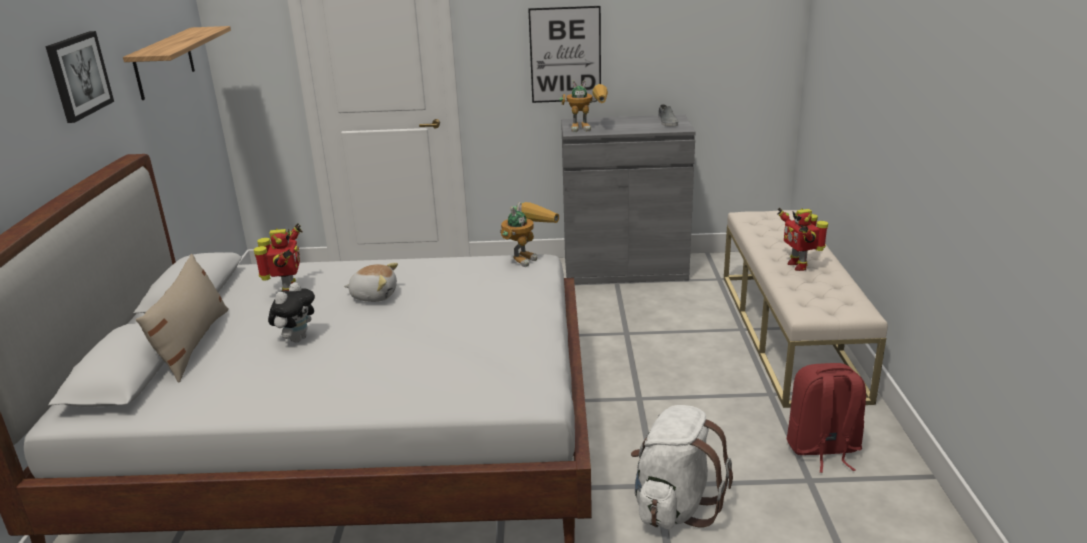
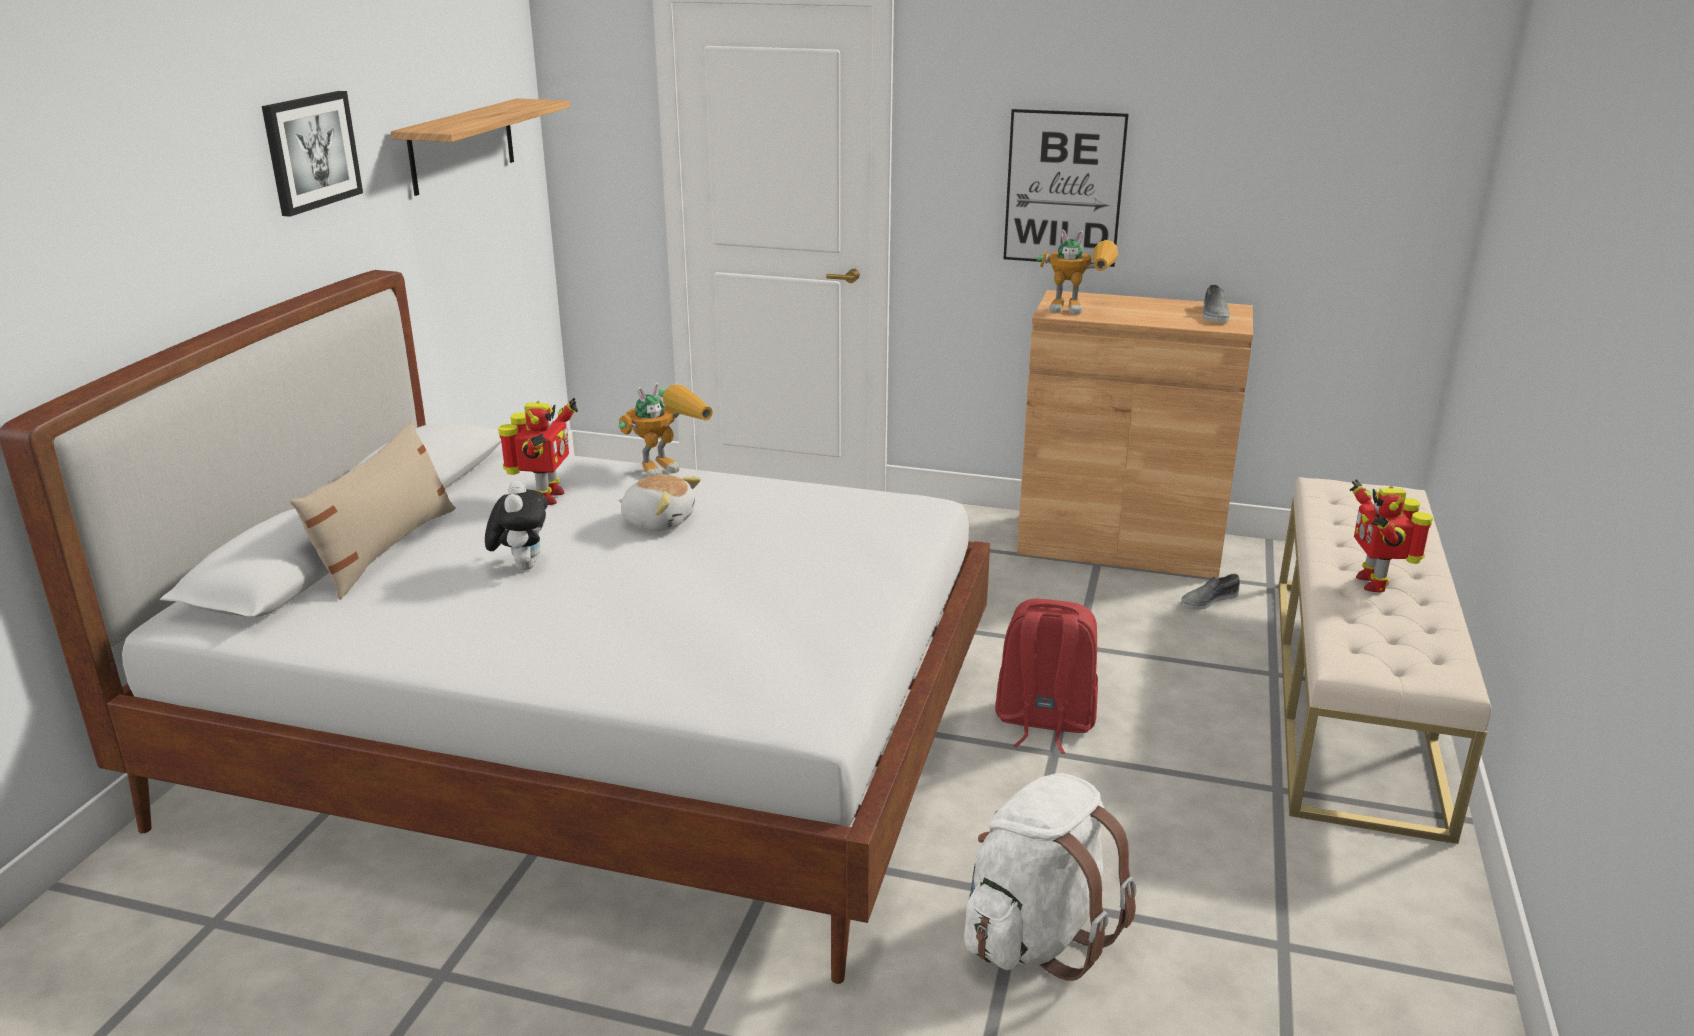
camera: 15 degrees right, 0 degrees up
(297, 338) = (522, 566): plush toy -> plush toy turned 45 degrees counterclockwise
(526, 257) = (911, 498): toy robot -> toy robot (668, 466)
(625, 269) = (1120, 545): grey cabinet -> brown cabinet
(688, 293) = (1208, 600): none -> grey shoe
(822, 449) = (1329, 899): red backpack -> red backpack (1043, 722)

